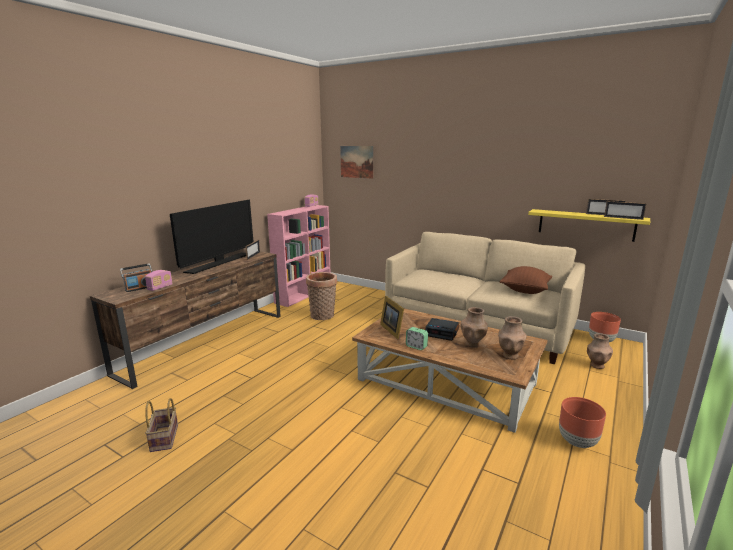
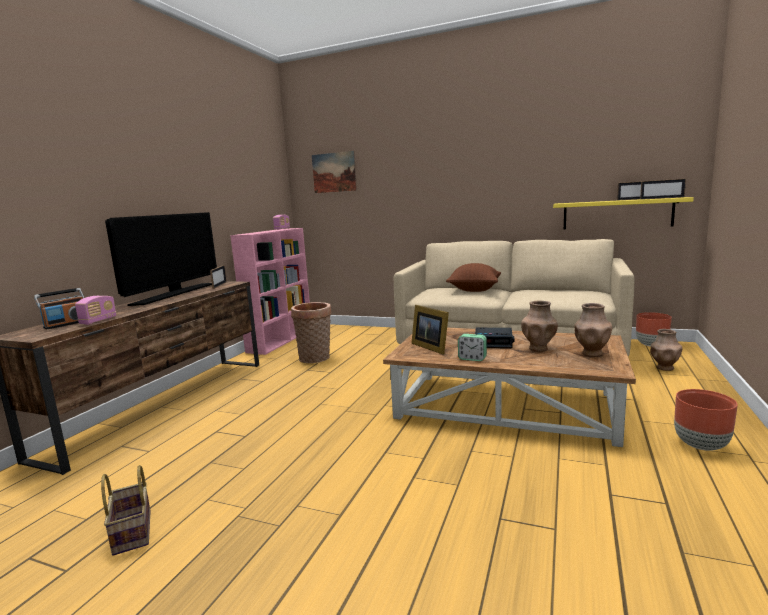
camera: 10 degrees left, 5 degrees down
(525, 290) = (566, 292): brown pillow -> brown pillow (474, 290)

